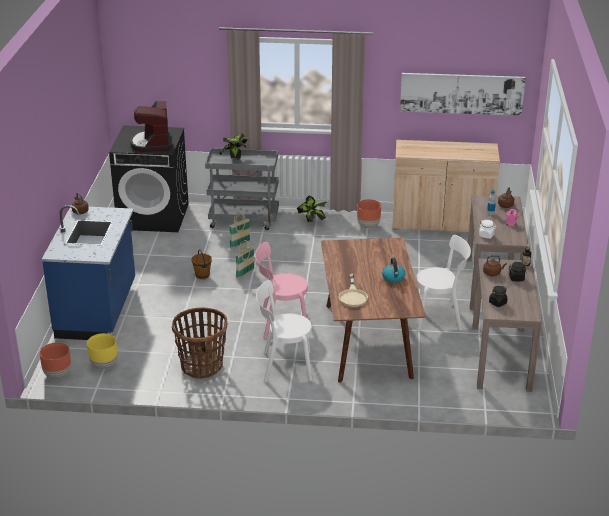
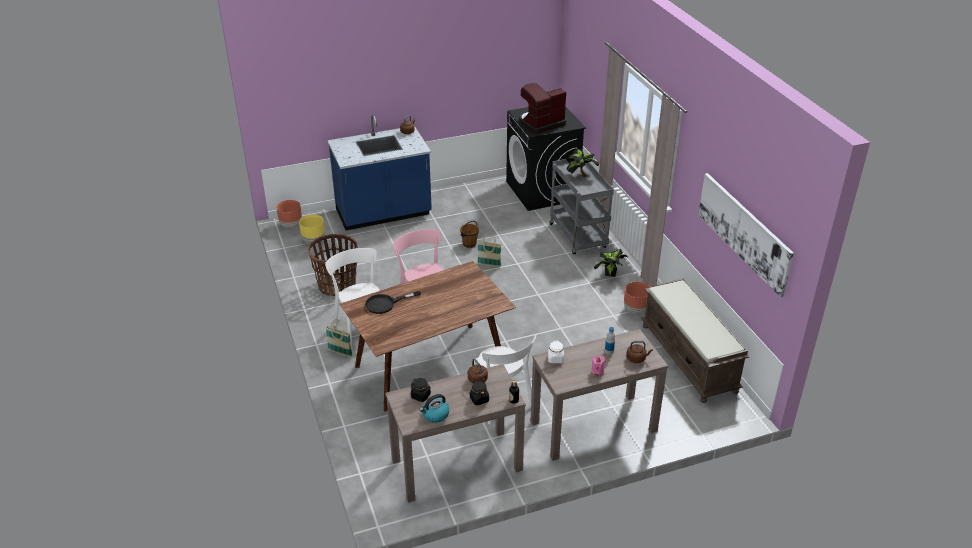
camera: 65 degrees right, 5 degrees up
(240, 245) = (534, 248): basket -> basket (340, 353)
(353, 296) = (385, 304): beige frying pan -> black frying pan
(393, 278) = (432, 319): kettle -> kettle (435, 415)
(441, 223) = (689, 358): beige cabinet -> brown bench

